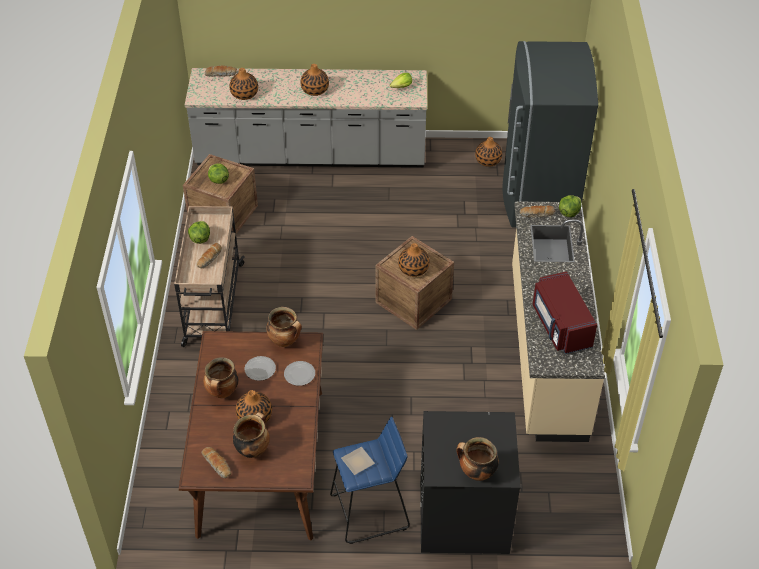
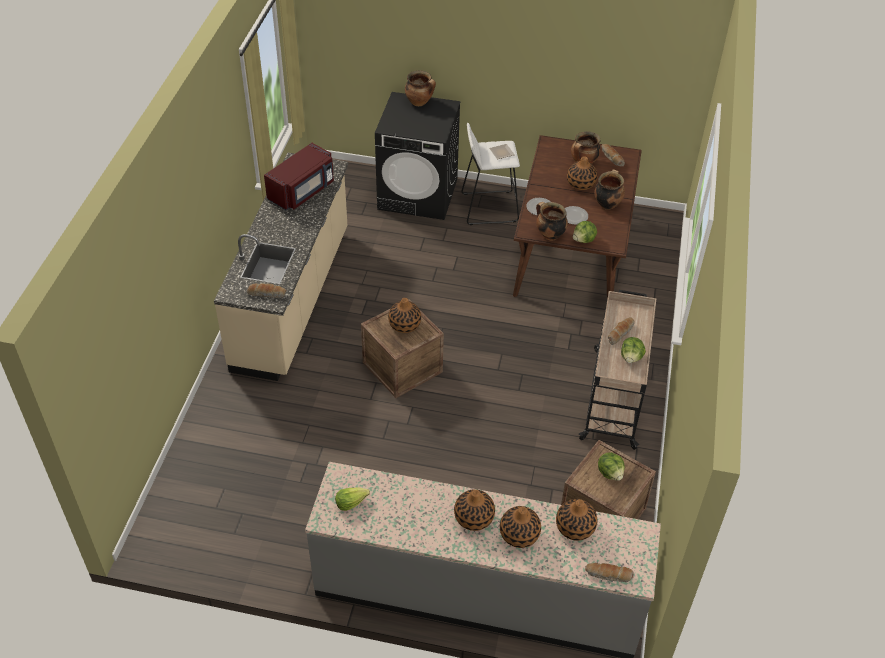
camera: 170 degrees left, 0 degrees up
(370, 511) = (488, 207): blue stool -> white stool
(488, 160) = (243, 540): vase -> vase (519, 534)
(538, 196) = (208, 472): grey fridge -> none
(560, 326) = (302, 191): red microwave -> red microwave turned 45 degrees clockwise
(569, 212) = (232, 290): lettuce -> lettuce (584, 240)

